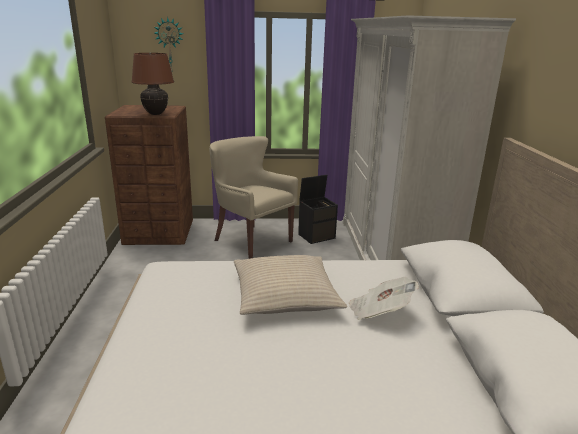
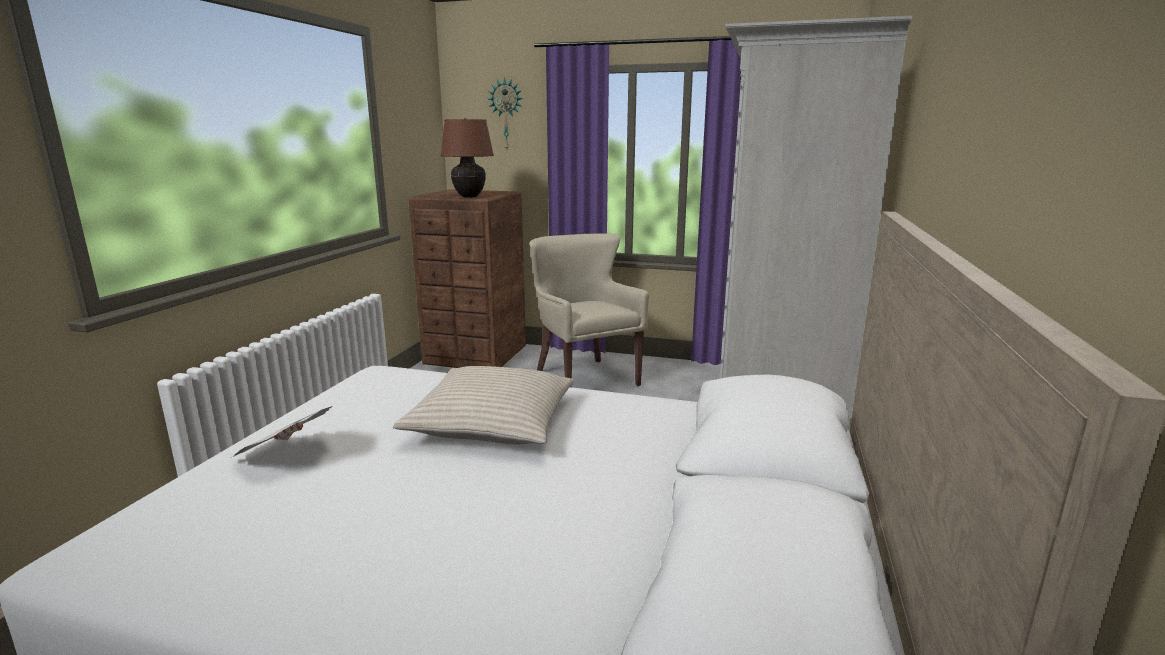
camera: 20 degrees right, 5 degrees down
(317, 236) = (681, 382): black storage box -> none
(379, 312) = (606, 462): newspaper -> newspaper (286, 455)

